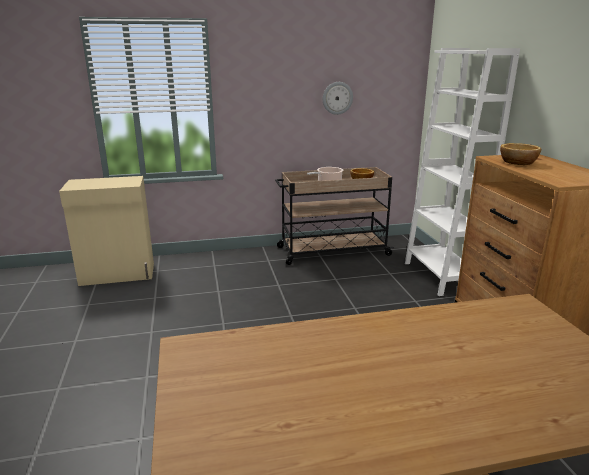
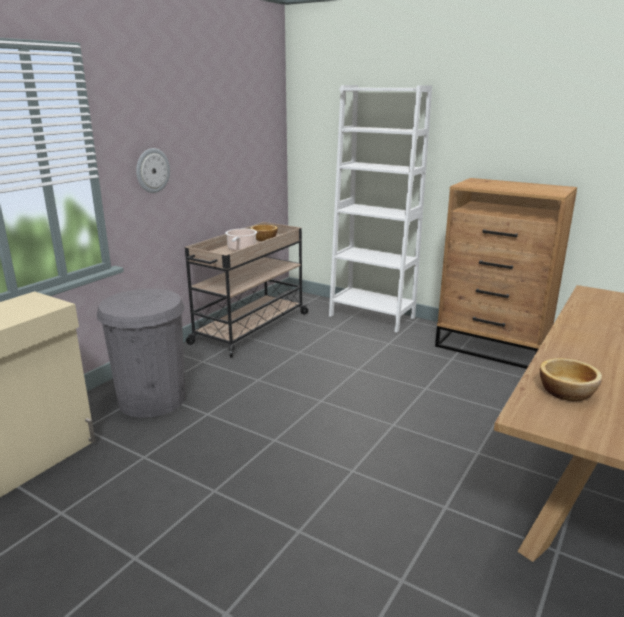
camera: 45 degrees left, 0 degrees up
(208, 270) = (152, 399): none -> grey trash can
(337, 98) = (221, 146): wall clock -> wall clock (152, 170)
(518, 162) = (489, 186): bowl -> bowl (567, 392)

